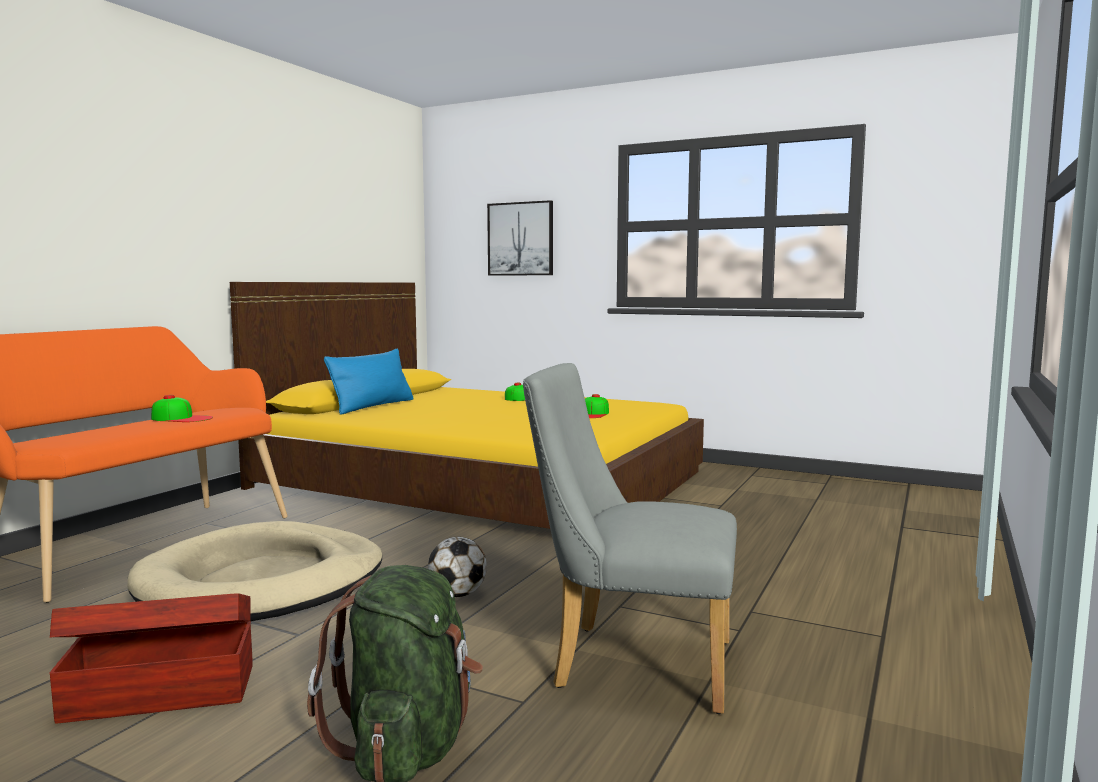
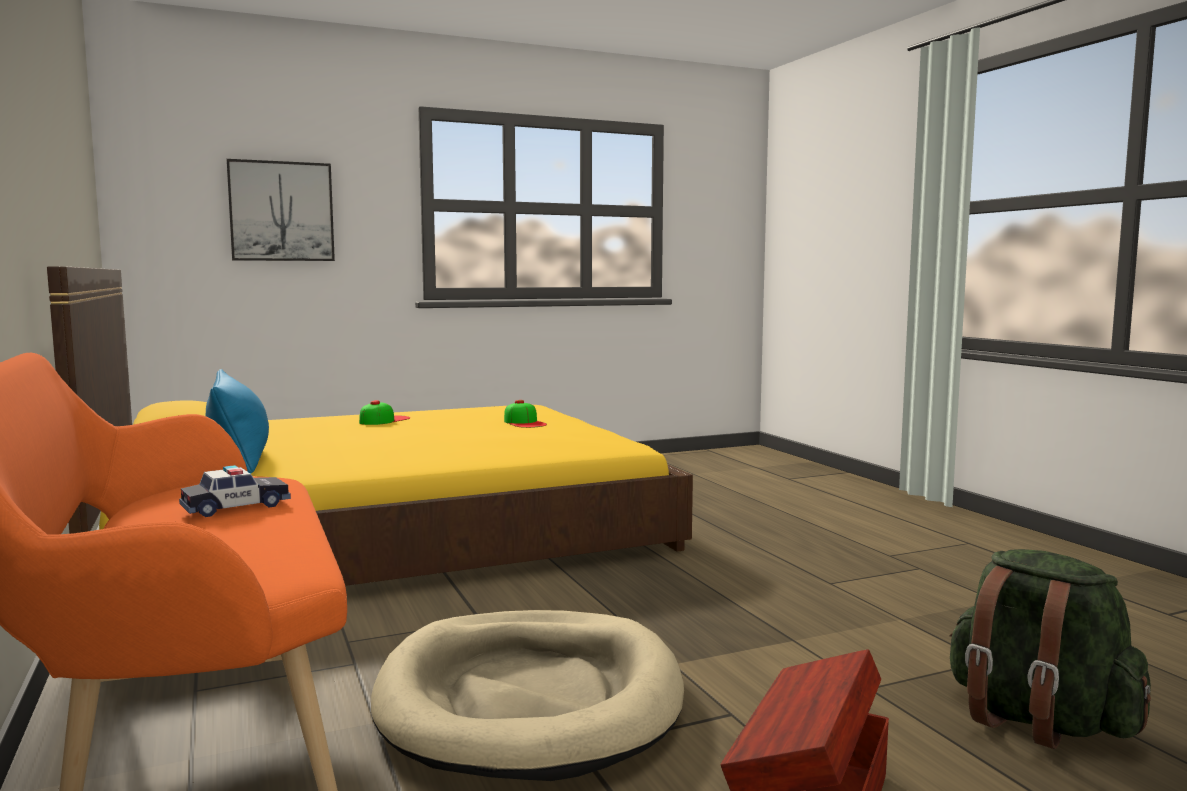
camera: 50 degrees left, 0 degrees up
(181, 418) = (236, 506): cap -> toy car
(457, 594) = (721, 624): football -> none
(629, 663) = (946, 611): grey chair -> none

